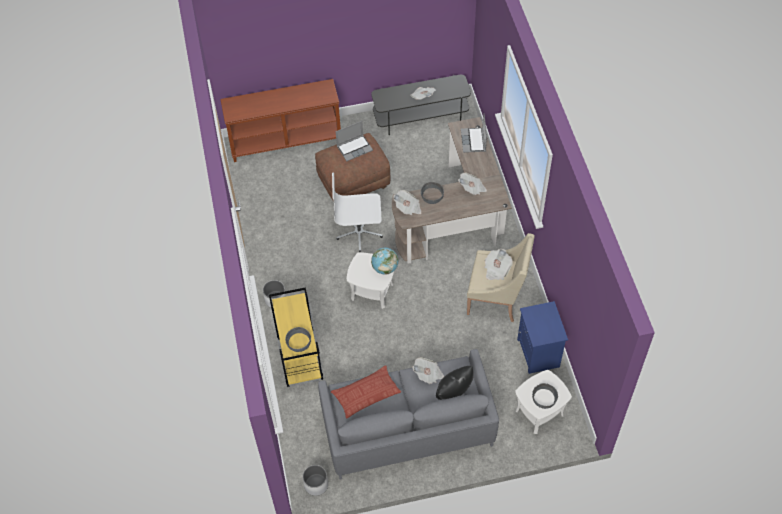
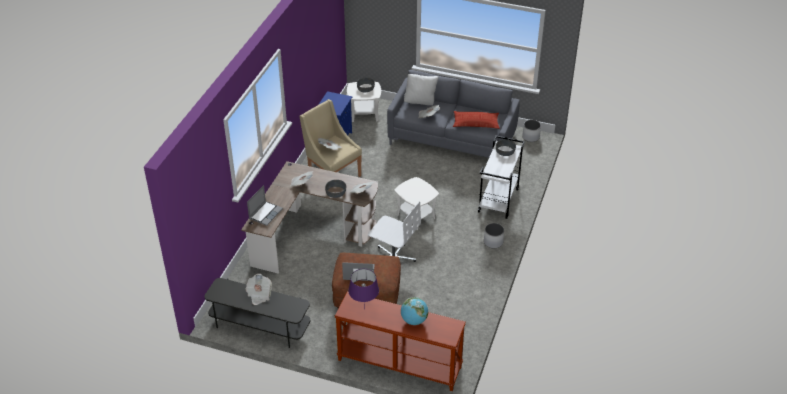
camera: 150 degrees left, 15 degrees down
(299, 357) = (498, 201): yellow cart -> white cart
(313, 93) = (364, 309): none -> purple table lamp
(385, 268) = (404, 188): globe -> globe (414, 320)
(454, 395) = (420, 102): black pillow -> white pillow

